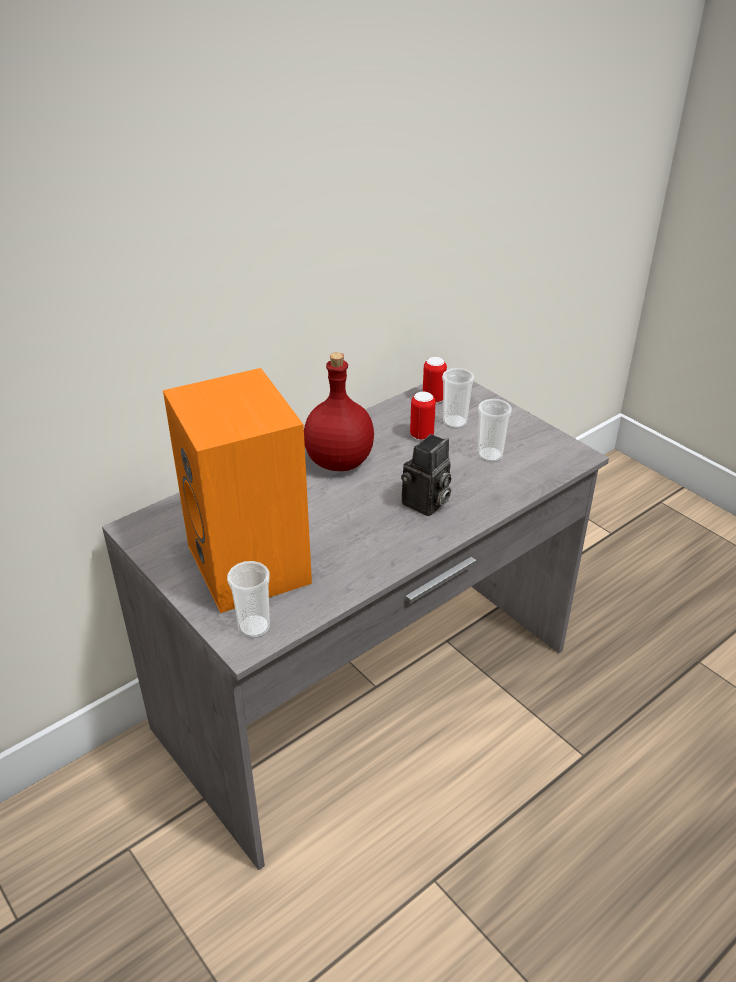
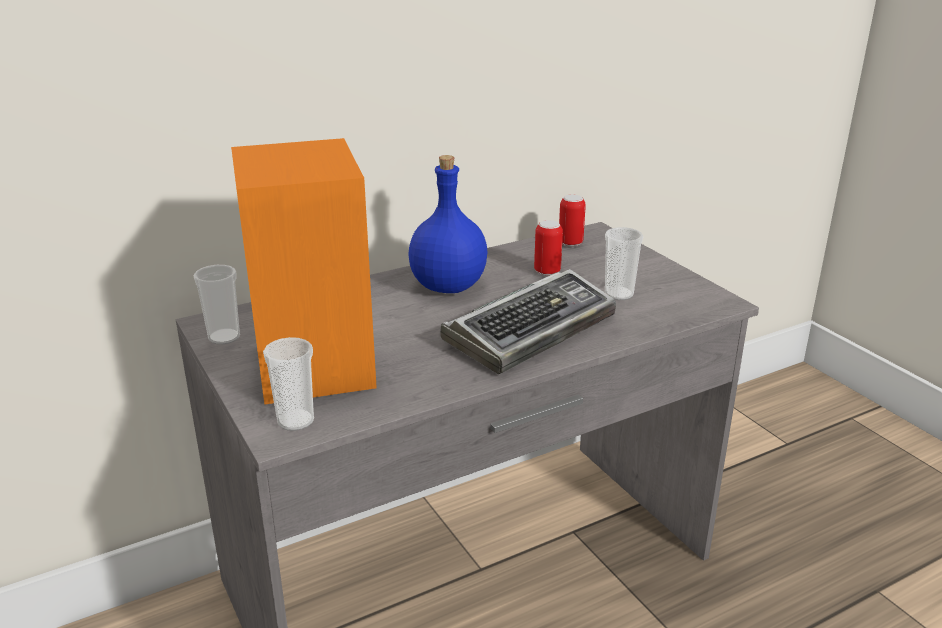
camera: 10 degrees right, 10 degrees down
(338, 462) = (447, 287): red bottle -> blue bottle
(426, 504) = (531, 330): camera -> keyboard
(454, 422) = (588, 264): cup -> cup (224, 337)

